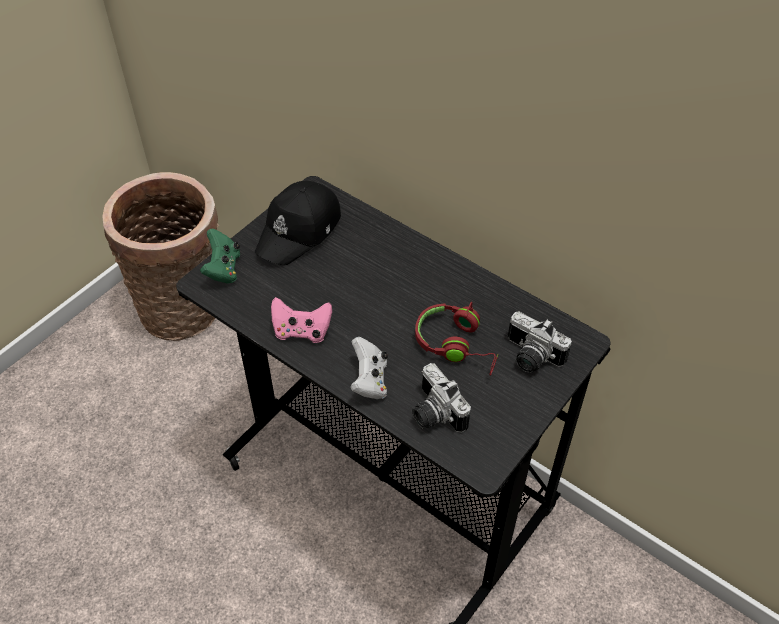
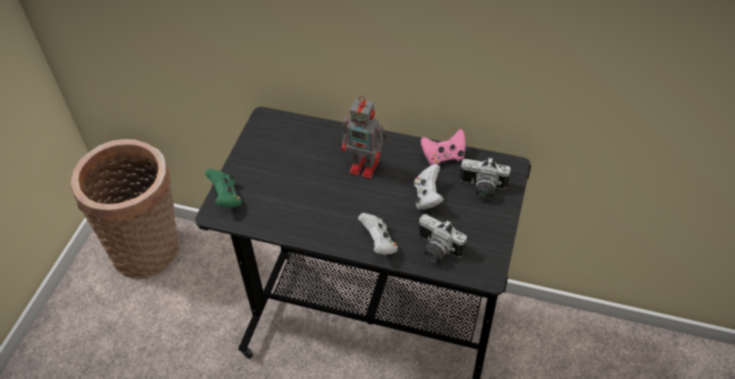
camera: 20 degrees left, 0 degrees up
(300, 231) = (270, 151): black cap -> none
(302, 331) = (311, 224): pink game controller -> pink game controller (443, 156)
(401, 284) = (366, 167): none -> toy robot
(457, 344) = (427, 197): red headphones -> white game controller

